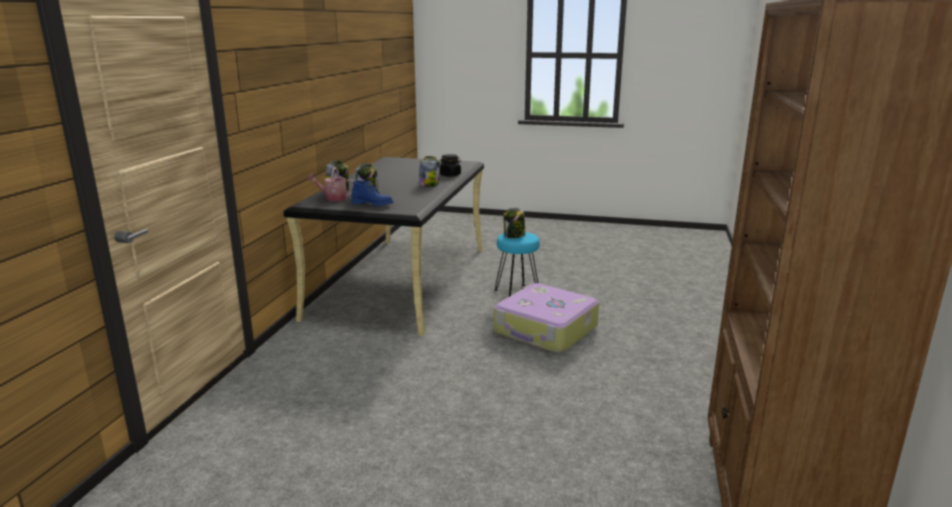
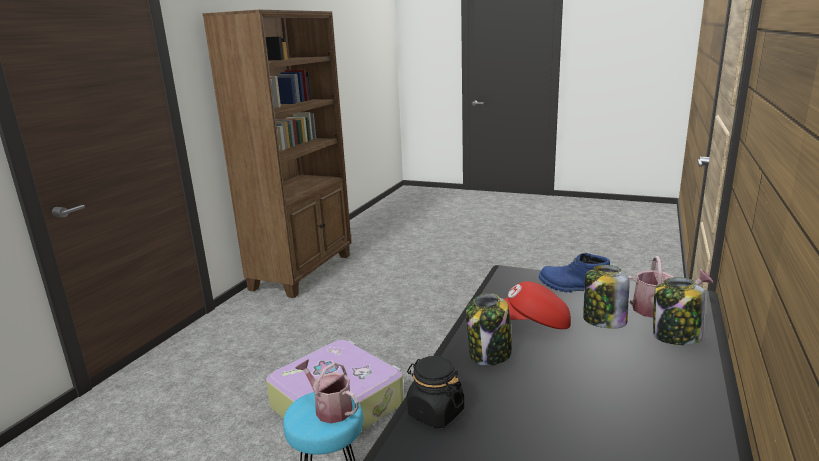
camera: 170 degrees left, 0 degrees up
(405, 192) = (532, 323): none -> red cap
(514, 236) = (330, 408): jar -> watering can

